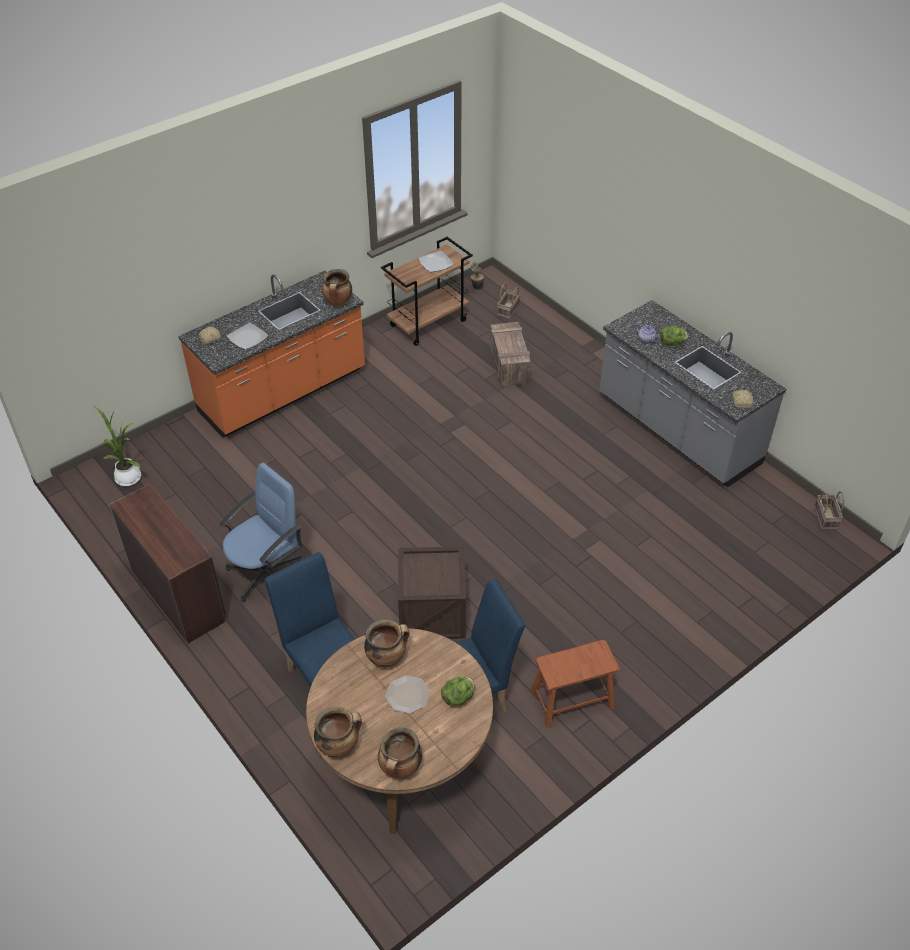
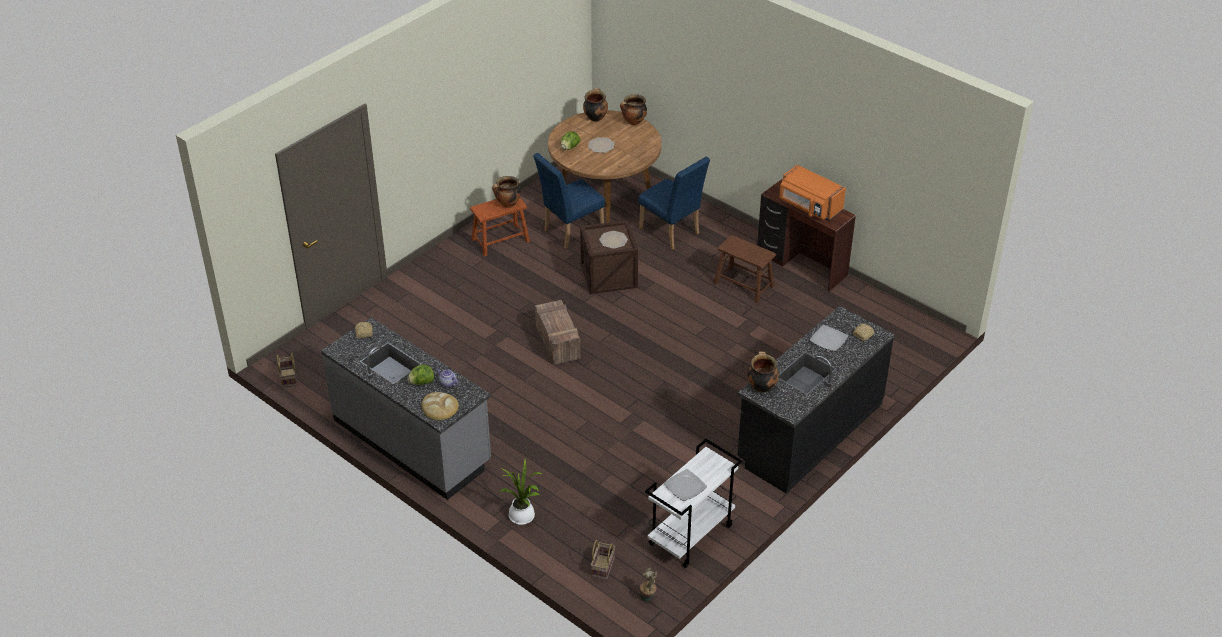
camera: 170 degrees right, 5 degrees down
(127, 476) = (901, 339): potted plant -> potted plant (523, 517)
(160, 524) = (809, 207): none -> orange microwave
(266, 573) = (743, 285): blue office chair -> brown stool
(283, 392) = (809, 432): orange counter -> black counter
(387, 658) = (619, 160): cooking pot -> cooking pot (508, 204)
(425, 572) = (613, 240): none -> plate
(428, 323) = (690, 536): brown cart -> white cart
(509, 366) = (588, 492): crate -> crate (557, 342)
(653, 319) = (439, 407): none -> bread

